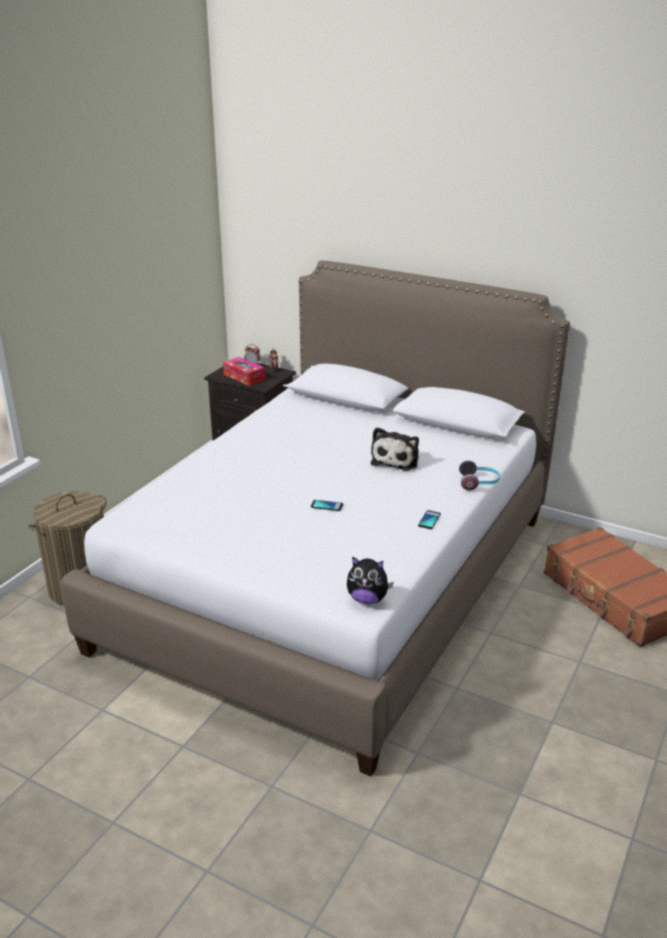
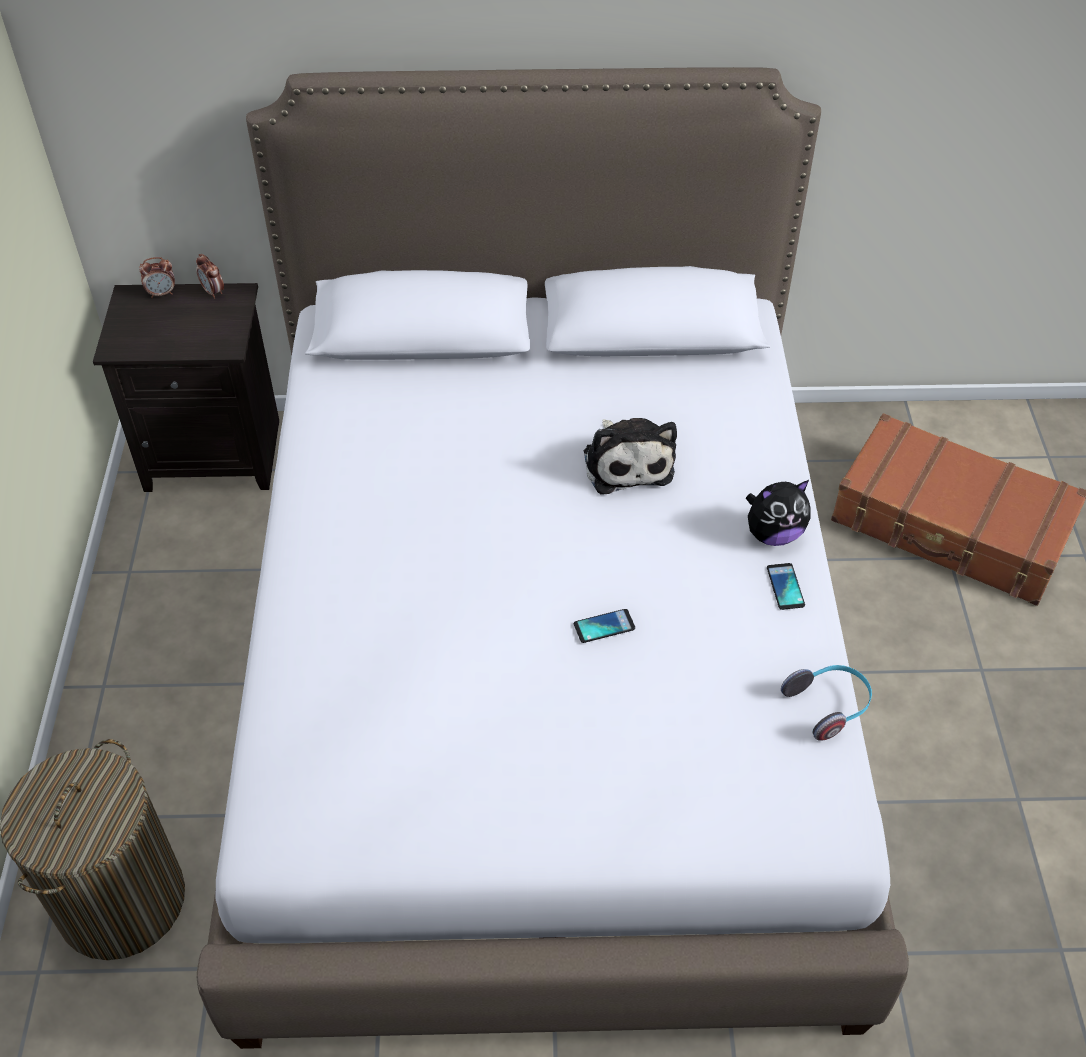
camera: 30 degrees left, 20 degrees up
(244, 377) = (172, 333): tissue box -> none
(367, 599) = (832, 816): plush toy -> plush toy (773, 534)
(479, 483) = (792, 465): headphones -> headphones (829, 706)

